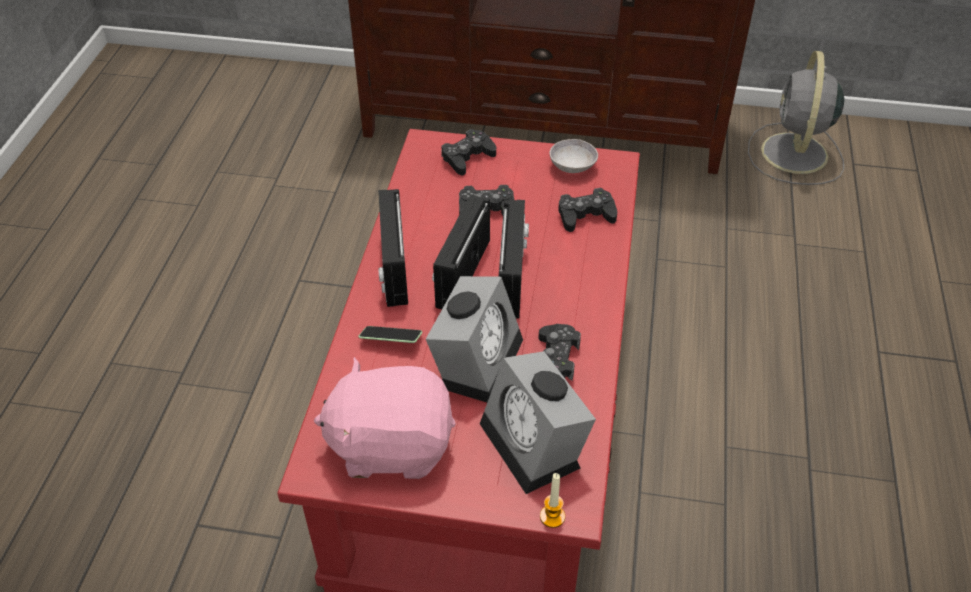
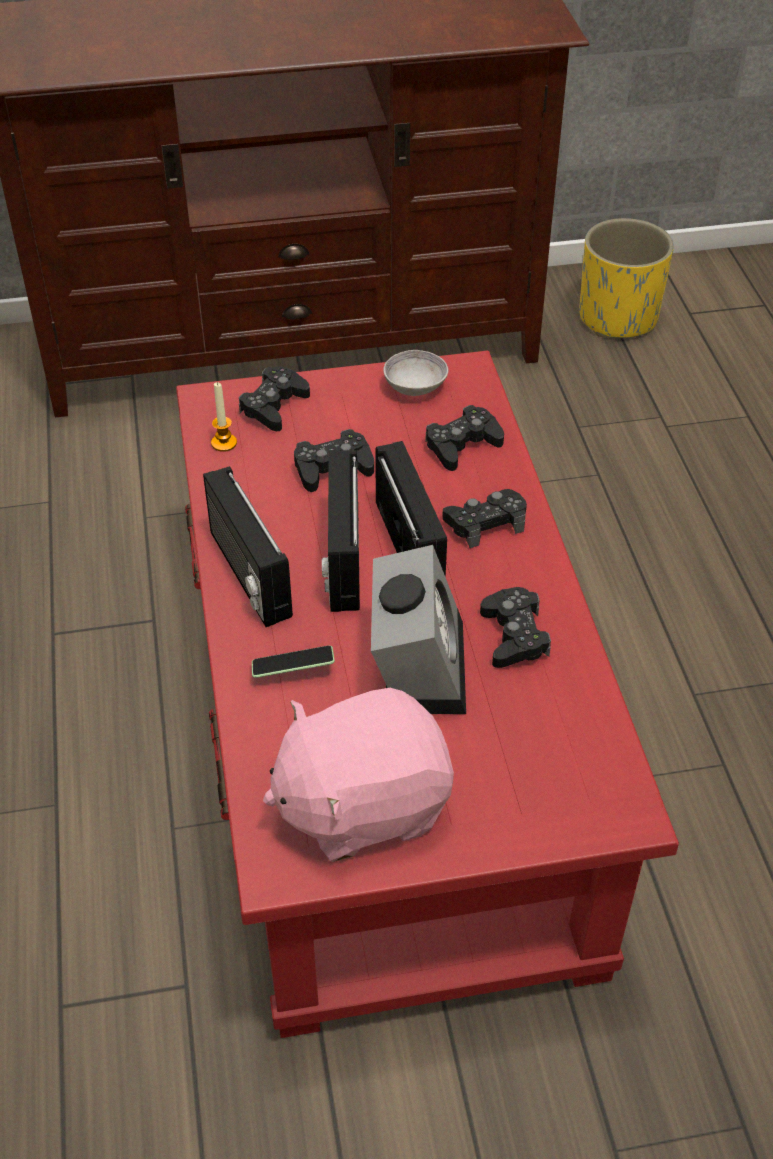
camera: 20 degrees left, 0 degrees up
(536, 445) = (544, 750): alarm clock -> none
(552, 516) = (608, 831): candle -> candle (224, 443)
(574, 274) = (485, 523): none -> black game controller
(794, 155) = (618, 318): grey fan -> yellow planter

